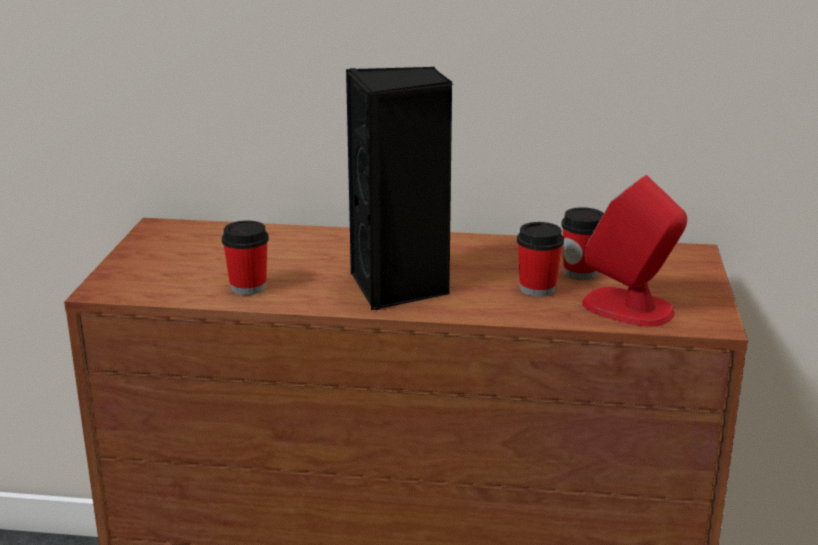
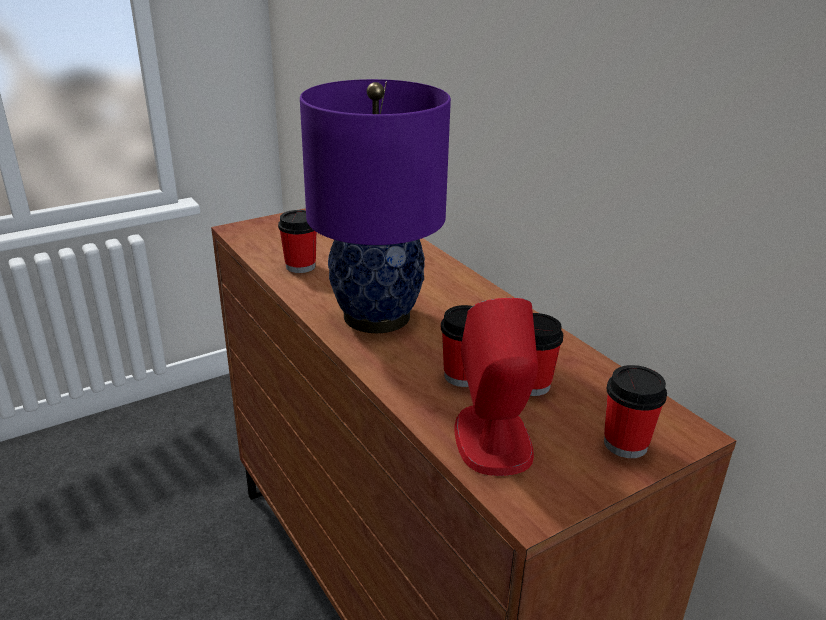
camera: 50 degrees right, 5 degrees up
(400, 287) = (377, 316): black speaker -> purple table lamp
(683, 273) = (625, 444): none -> cup

